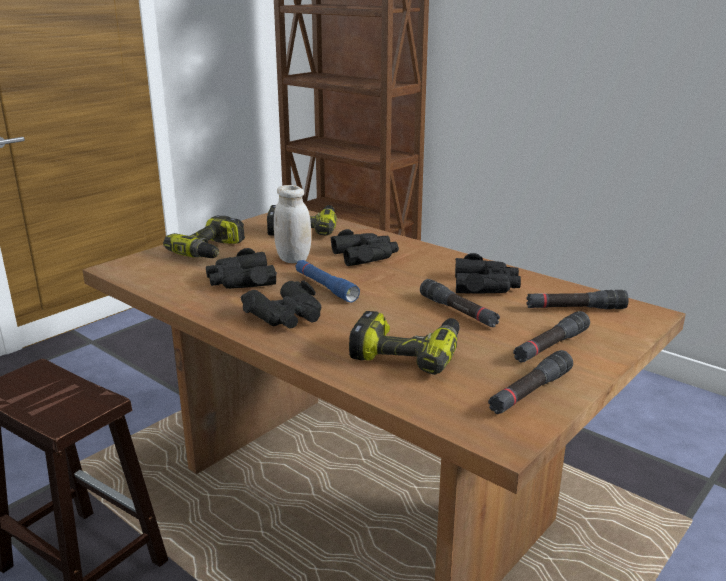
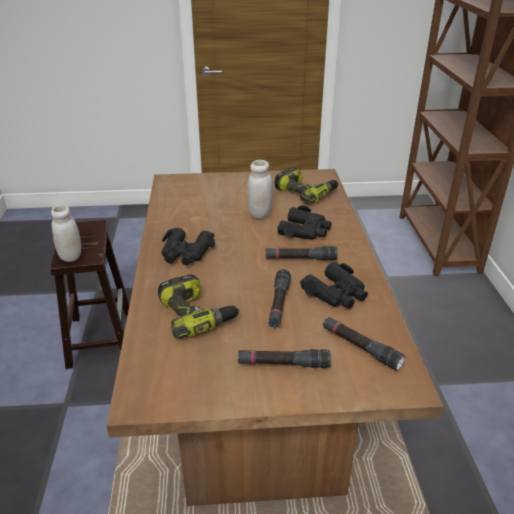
camera: 45 degrees right, 10 degrees up
(64, 413) = (71, 256): none -> white jar
(212, 251) = (229, 188): power drill -> none
(241, 280) = (207, 217): black binoculars -> none
(325, 287) = (239, 244): blue flashlight -> none
(530, 392) = (207, 385): black flashlight -> black flashlight (300, 259)

